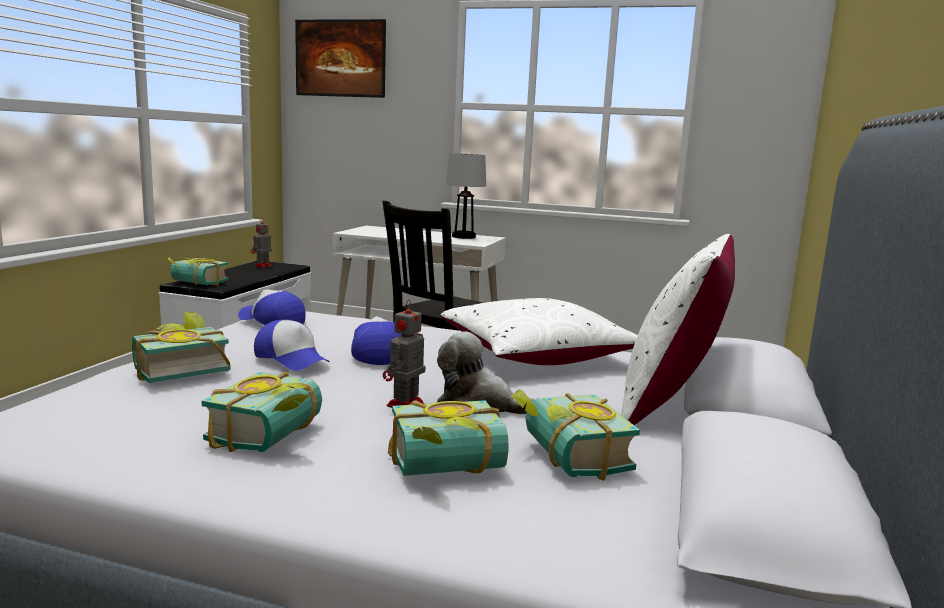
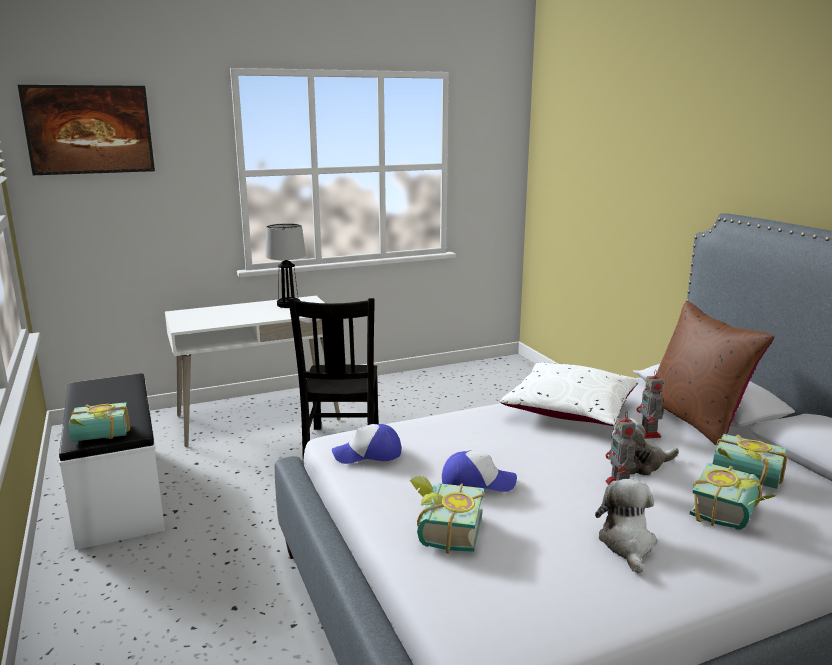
camera: 40 degrees left, 5 degrees up
(262, 266) = (100, 390): toy robot -> toy robot (649, 435)
(275, 436) = (627, 544): book -> plush toy
(377, 352) = (507, 451): cap -> none
(671, 404) = (695, 419): white pillow -> brown pillow

